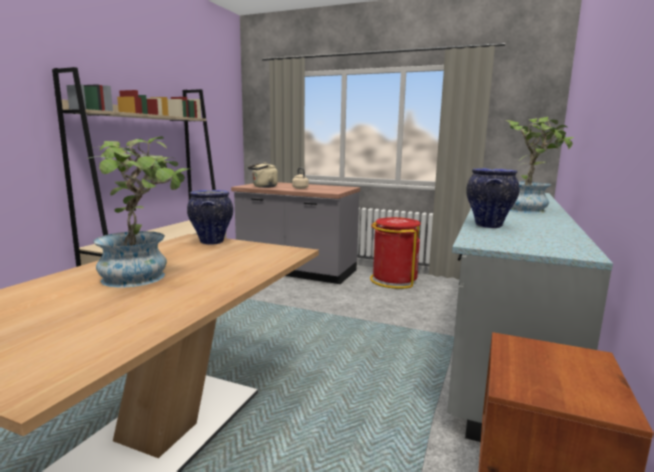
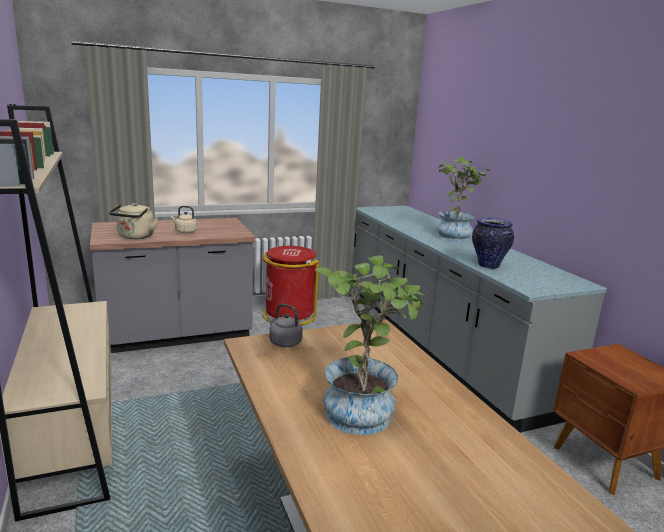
camera: 45 degrees left, 5 degrees up
(211, 242) = (284, 342): vase -> grey kettle

